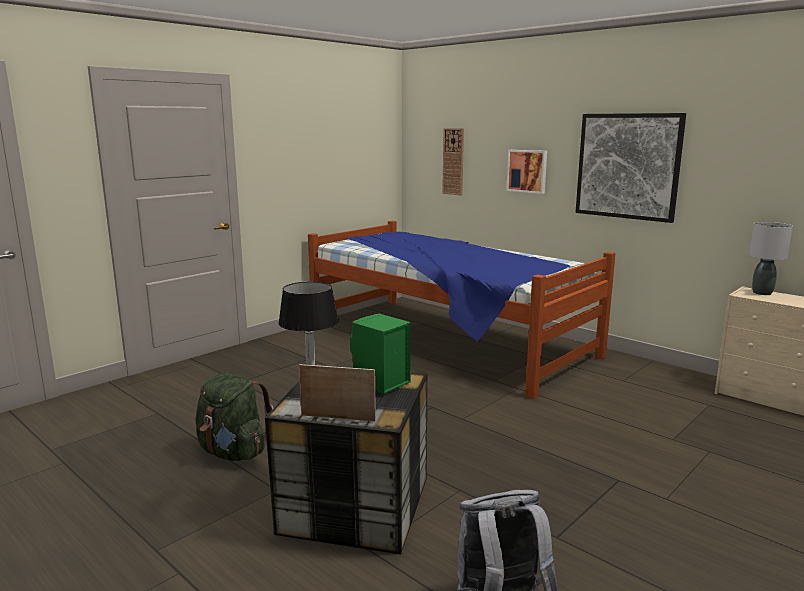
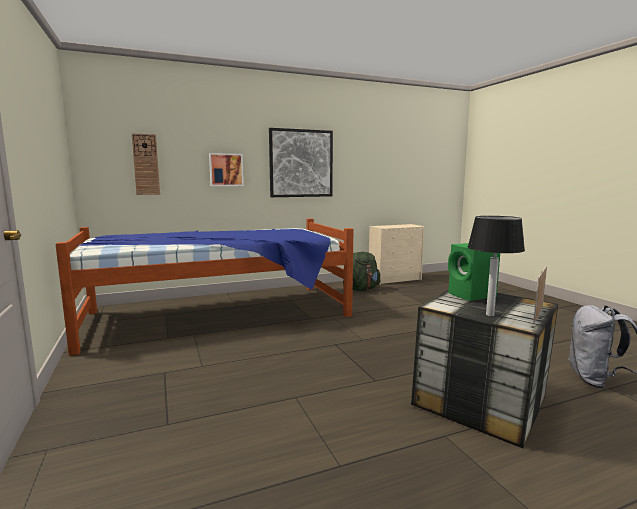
camera: 65 degrees left, 5 degrees down
(233, 452) = (356, 452): green backpack -> green backpack (361, 289)
(762, 293) = (383, 226): grey table lamp -> none

